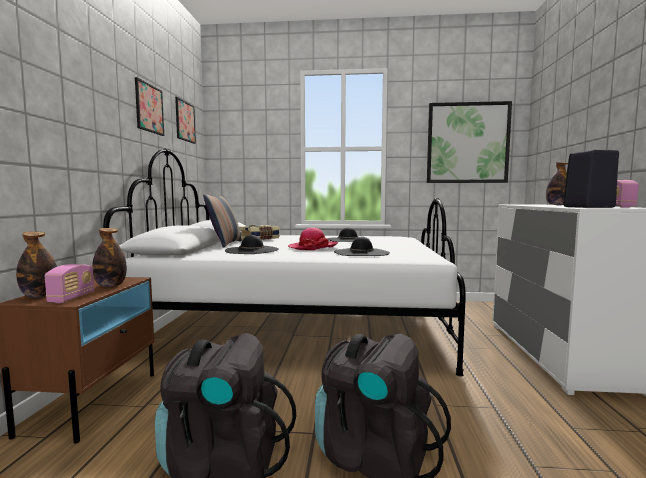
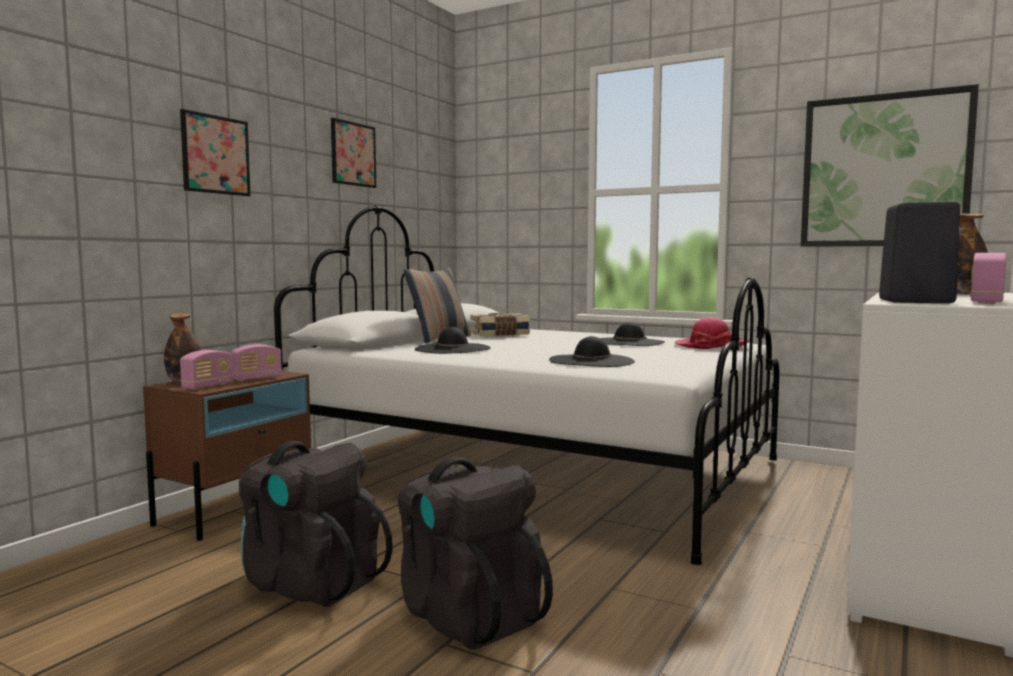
camera: 25 degrees right, 0 degrees up
(110, 285) = (257, 378): bottle -> radio
(185, 121) = (417, 162): picture -> picture (215, 155)
(313, 247) = (543, 350): hat -> hat (711, 346)

